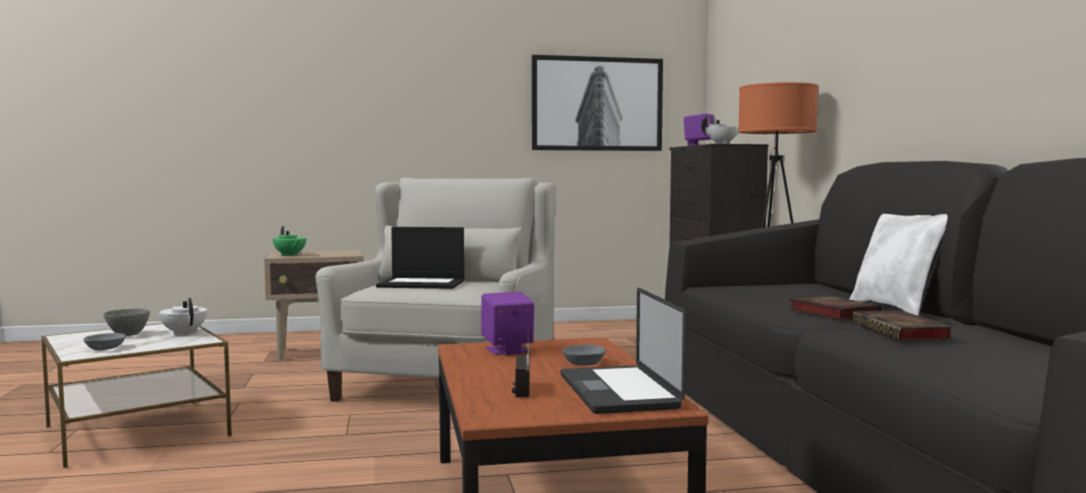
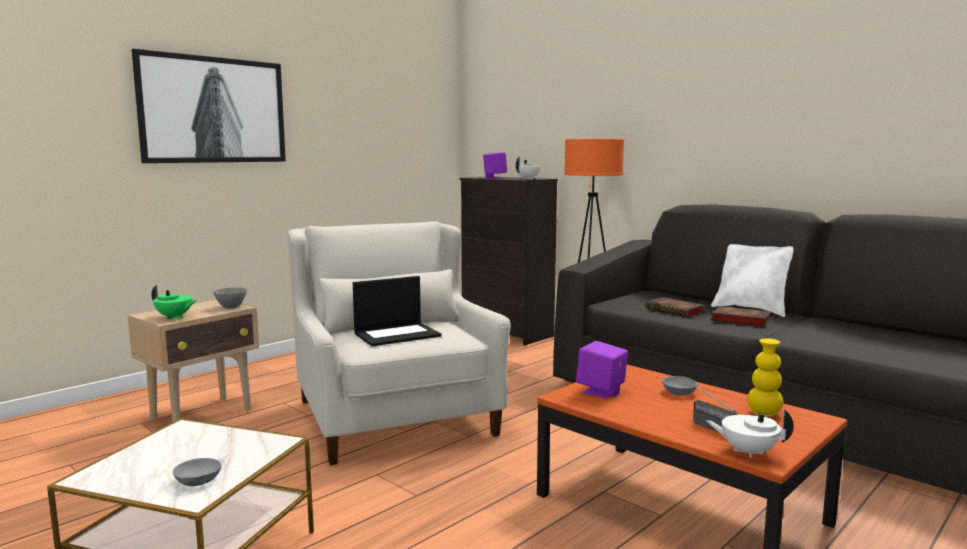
camera: 35 degrees left, 5 degrees up
(127, 335) = (166, 456): grey bowl -> grey bowl (231, 307)
(184, 333) = (228, 437): white teapot -> white teapot (747, 452)
(597, 104) = (386, 137): picture -> picture (213, 110)
(618, 391) = (764, 413): laptop -> yellow vase
(902, 332) = (813, 331): book -> book (676, 310)

